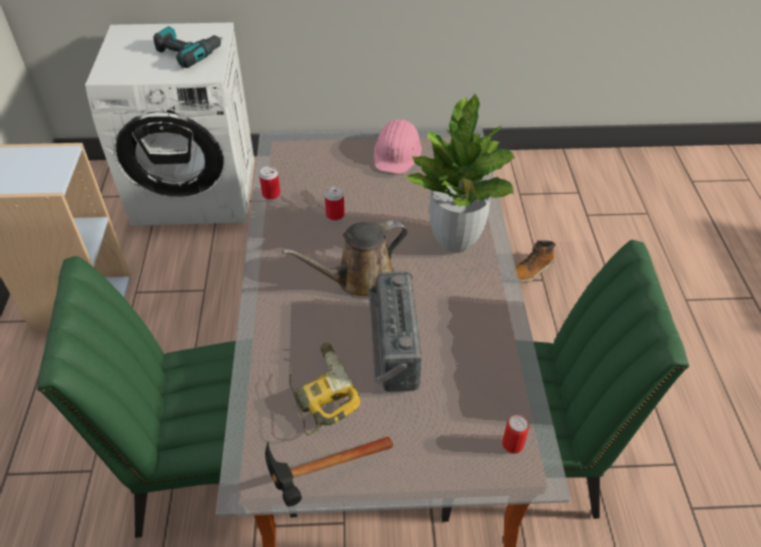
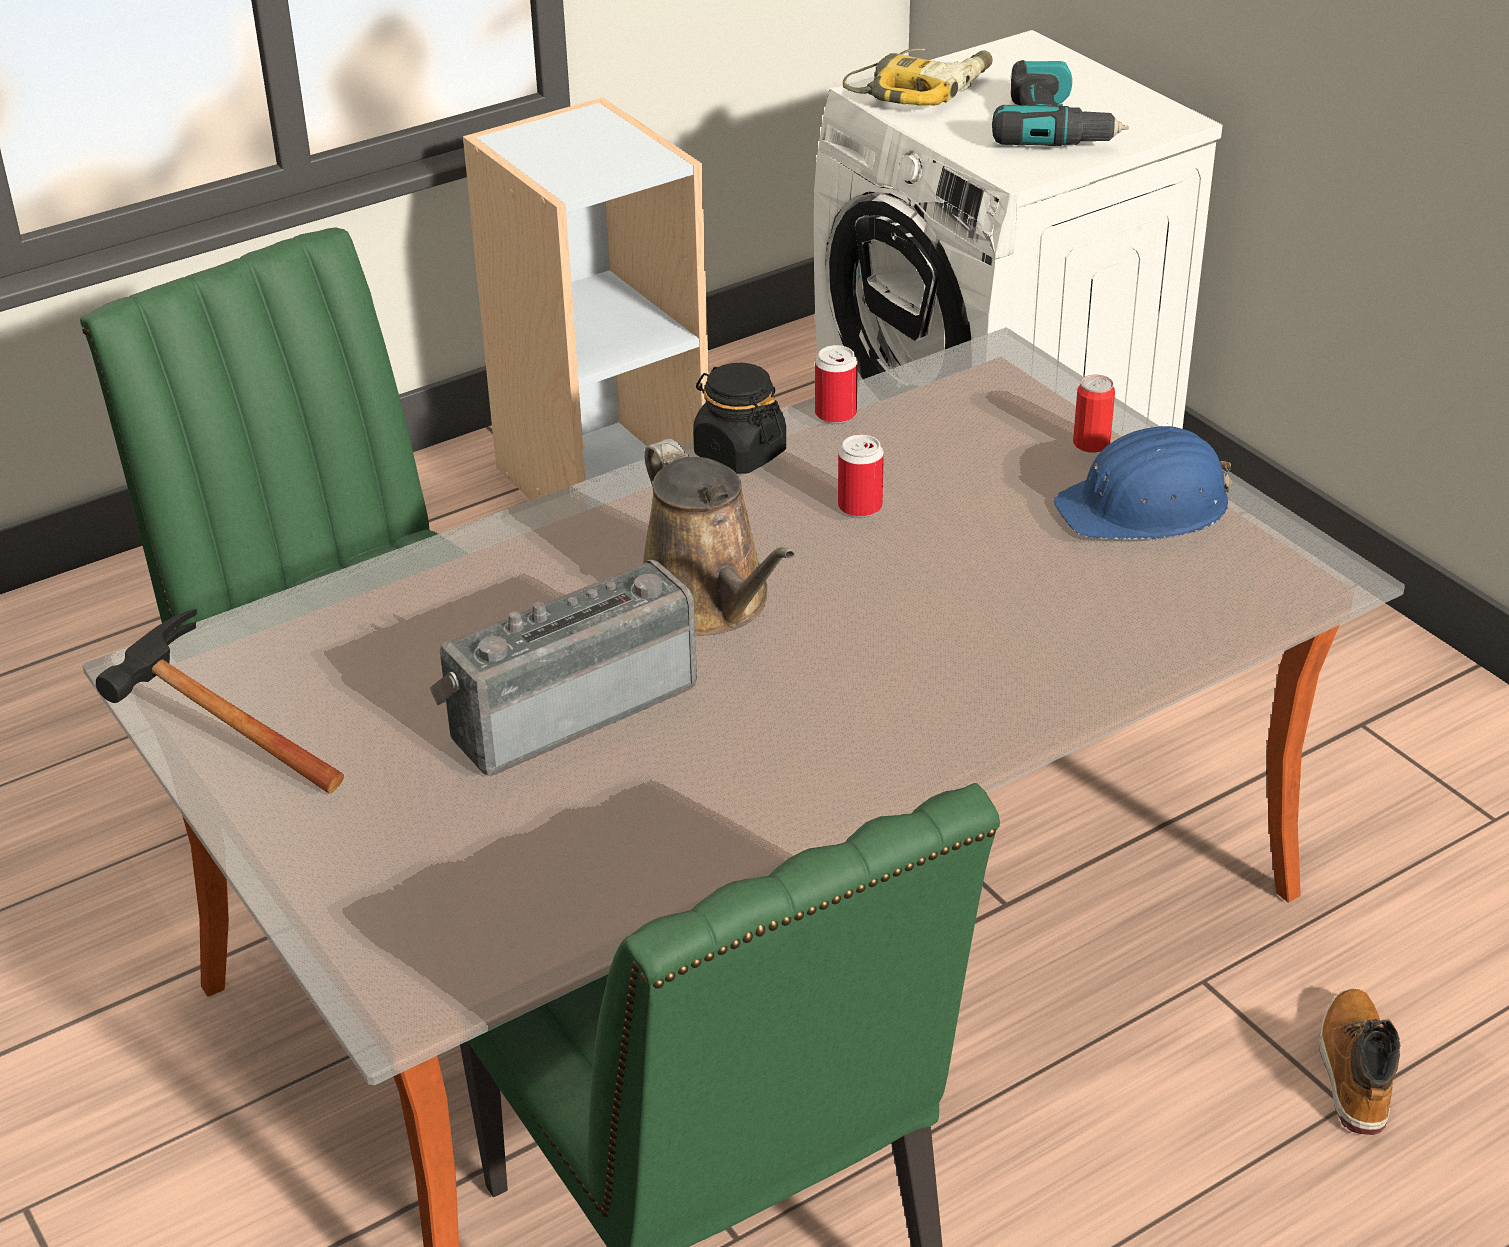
camera: 60 degrees right, 10 degrees down
(271, 230) = (739, 454): none -> black jar
(320, 392) = (394, 667): power drill -> power drill (921, 89)
(359, 279) = (710, 604): brown watering can -> brown watering can turned 150 degrees counterclockwise
(397, 153) = (1146, 506): pink hard hat -> blue hard hat
(455, 240) = (952, 683): potted plant -> none
(512, 444) = (447, 950): can -> can (1091, 443)
(531, 270) = (1354, 1071): boot -> boot turned 75 degrees clockwise

